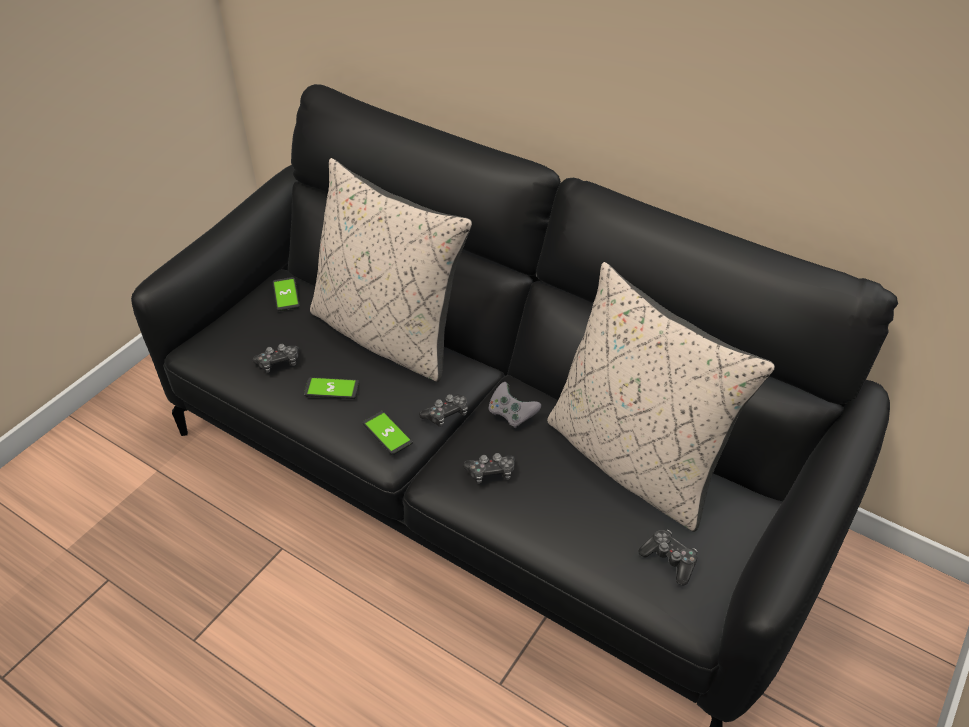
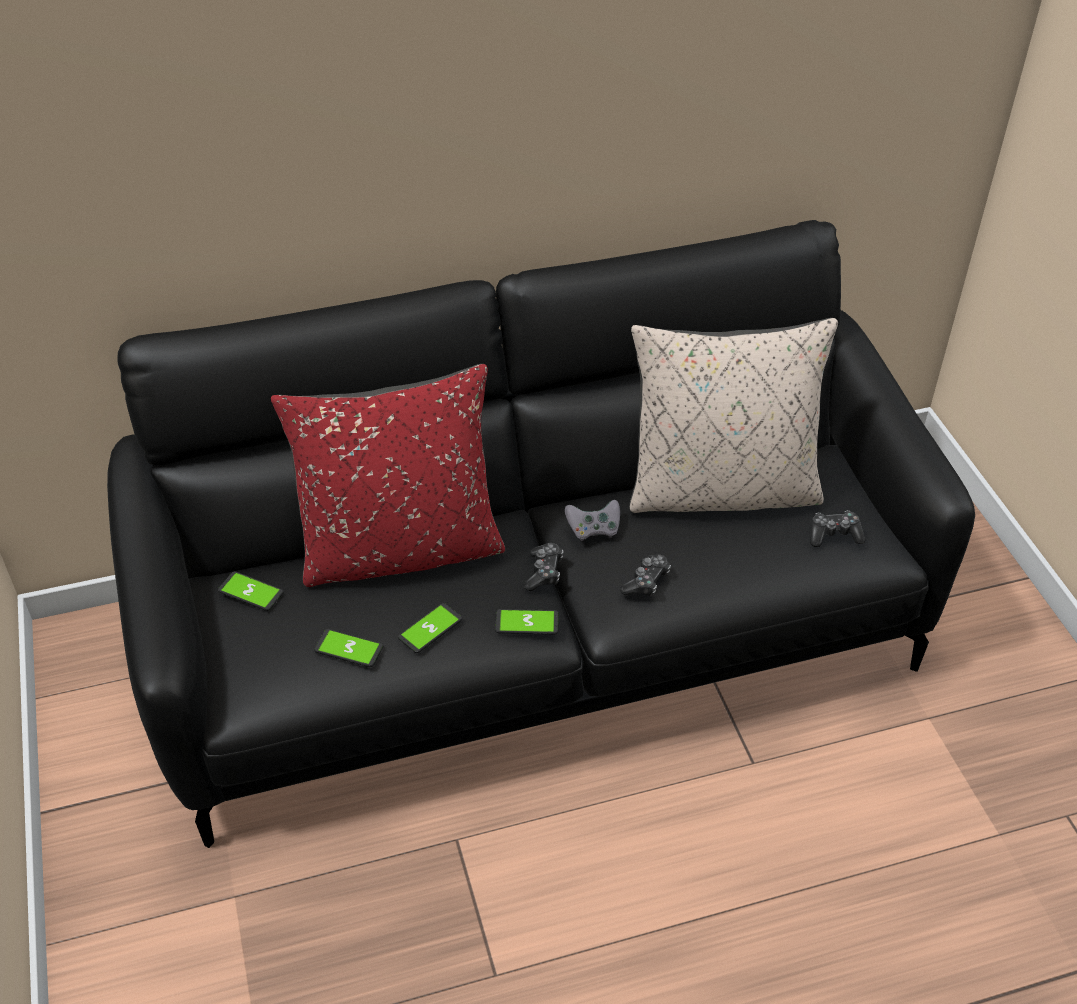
camera: 50 degrees left, 0 degrees up
(279, 363) = (348, 649): game controller -> phone
(388, 334) = (401, 550): beige pillow -> red pillow

